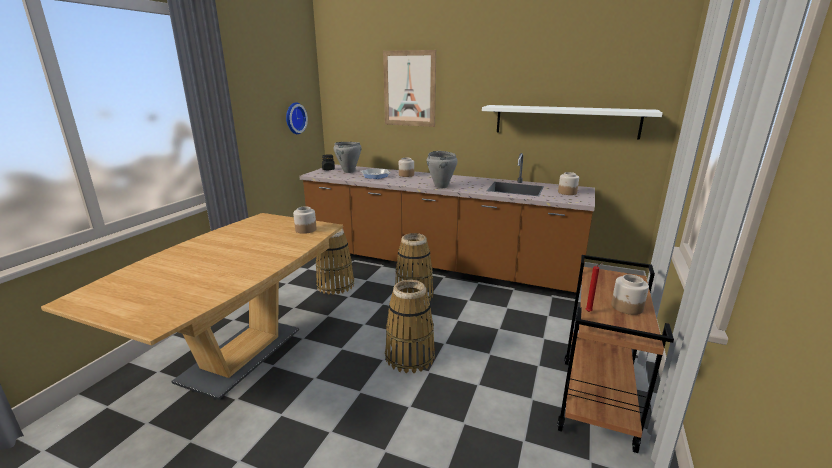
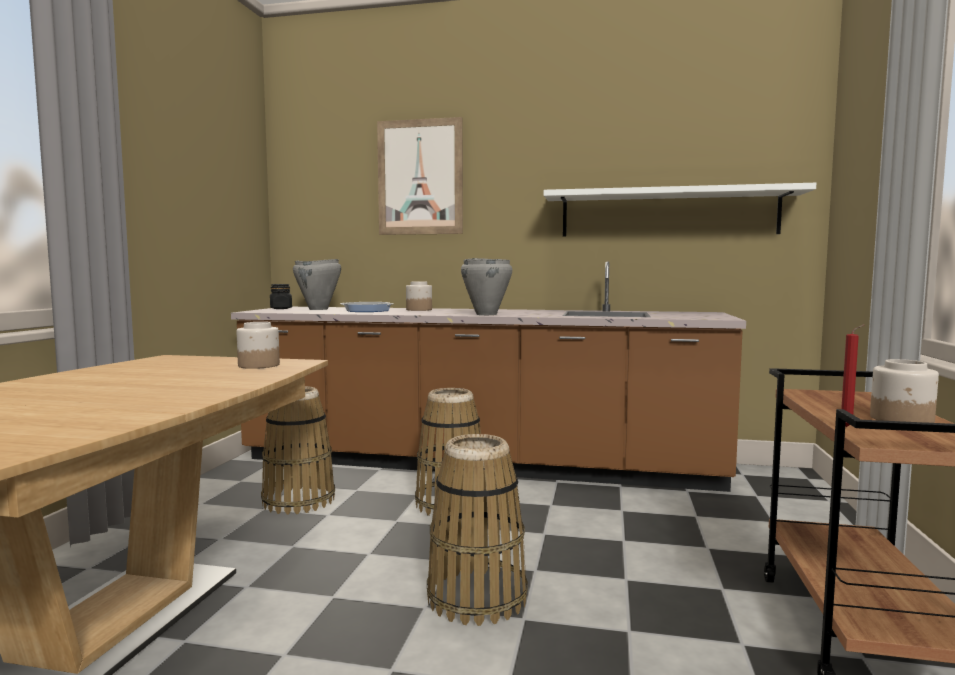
camera: 10 degrees left, 15 degrees down
(294, 118) = (226, 218): wall clock -> none
(567, 192) = (688, 314): jar -> none

